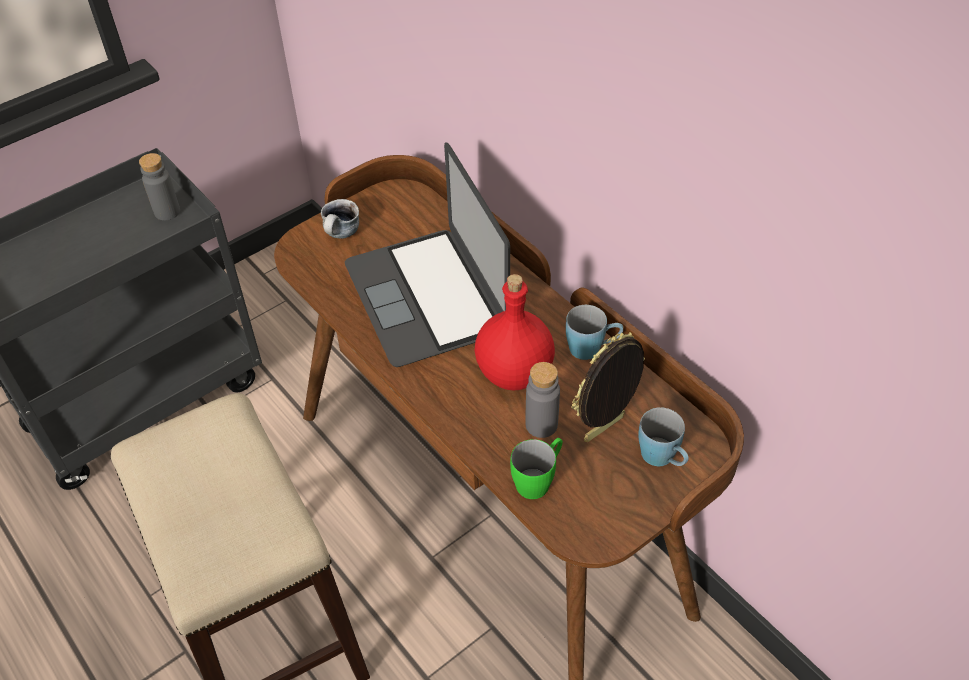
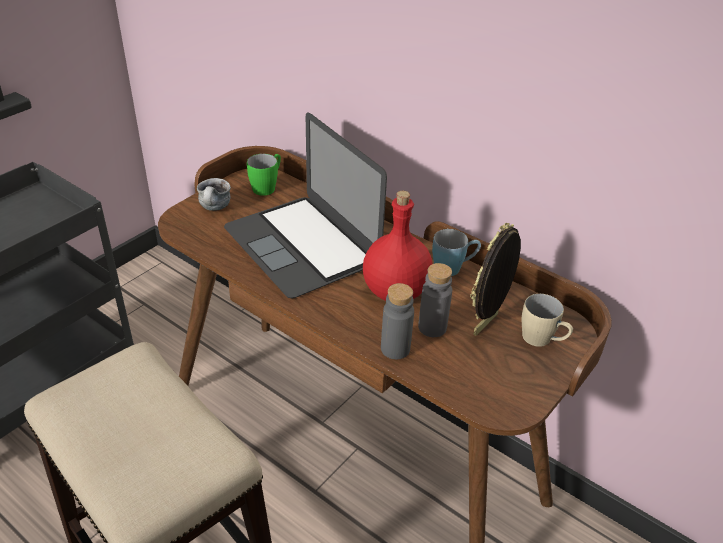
camera: 15 degrees left, 10 degrees down
(167, 212) = (48, 211): grey bottle -> grey bottle (395, 349)
(538, 479) = (445, 369): green mug -> green mug (267, 186)
(662, 459) = (542, 340): blue mug -> beige mug

